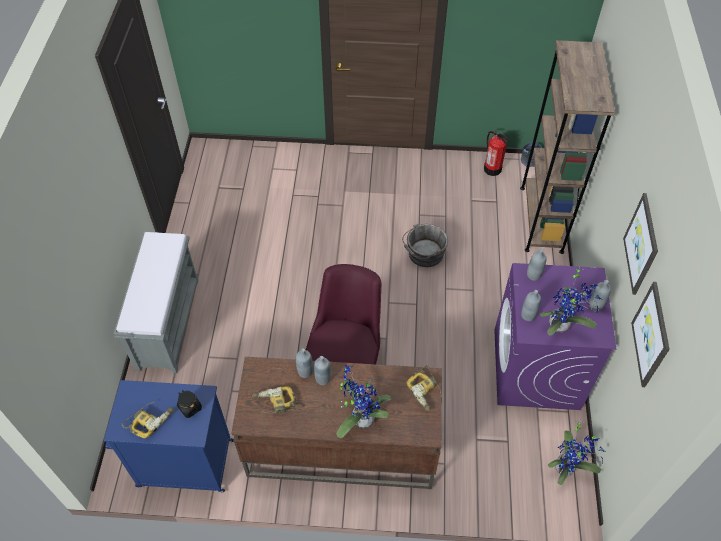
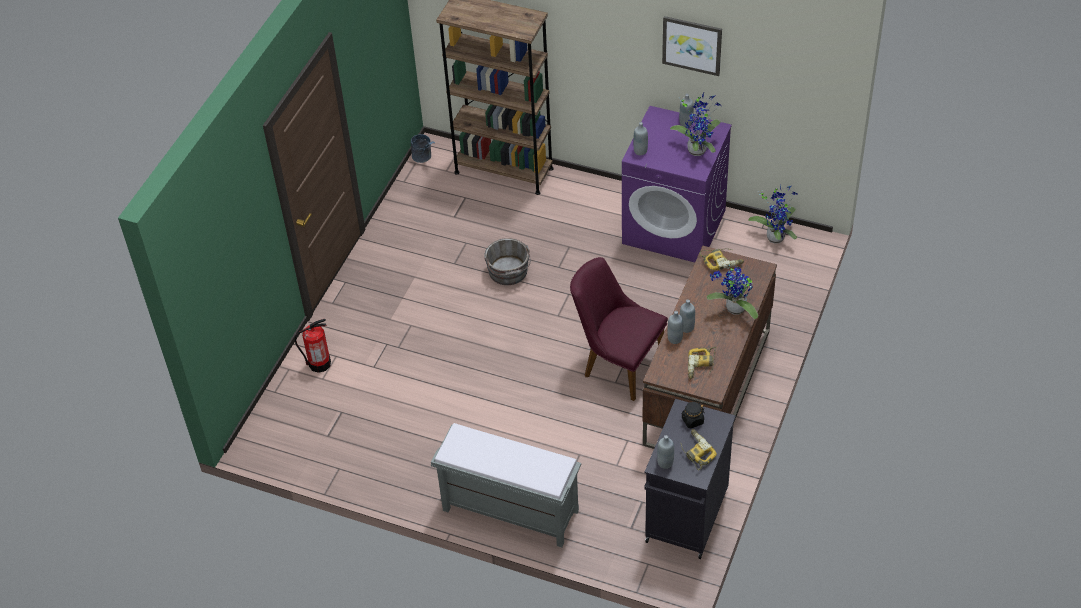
camera: 70 degrees left, 5 degrees down
(183, 463) = (686, 517): blue cabinet -> black cabinet
(492, 169) = (419, 188): fire extinguisher -> fire extinguisher (319, 363)
(528, 315) = (680, 166): grey bottle -> grey bottle (665, 463)
(651, 335) = (768, 72): picture -> none

